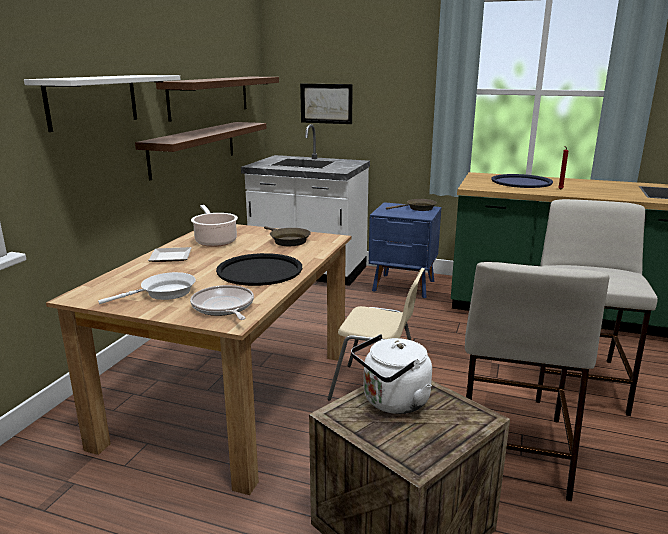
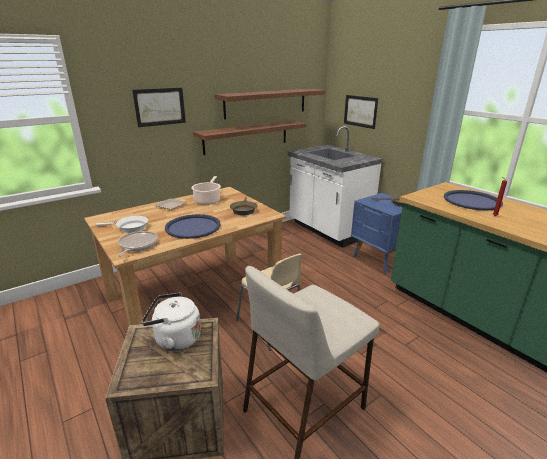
camera: 35 degrees right, 5 degrees up
(93, 101) = (160, 107): white shelf -> picture
(259, 271) = (193, 227): black tray -> blue tray
(576, 381) = (422, 386): beige stool -> none

